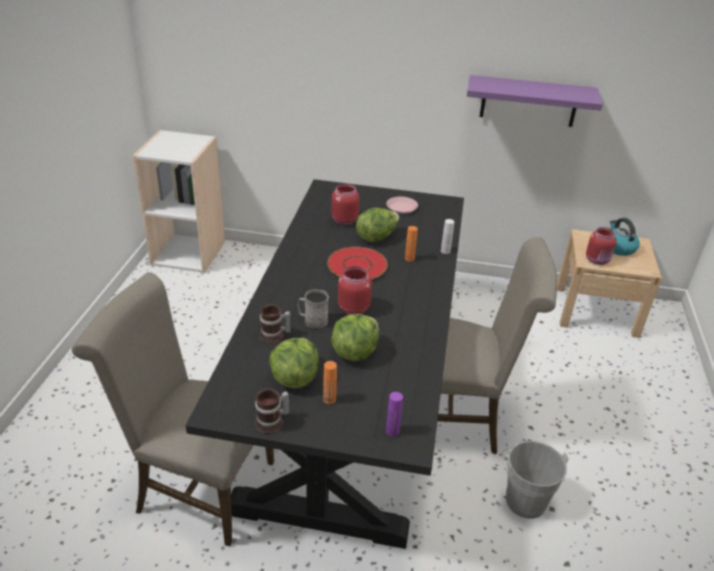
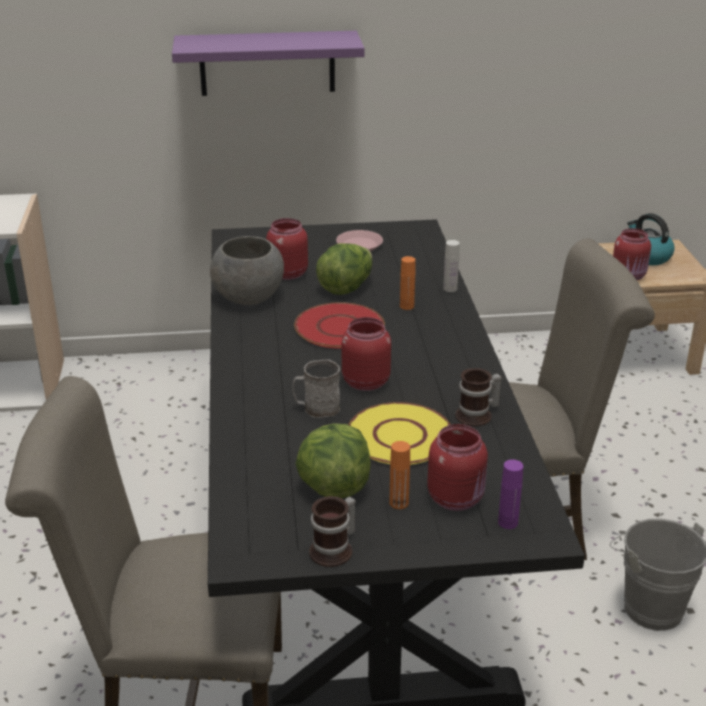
camera: 15 degrees left, 5 degrees down
(274, 336) = (273, 440): mug -> mug (477, 416)
(311, 233) = (249, 298): none -> grey bowl
(354, 352) = (399, 436): lettuce -> yellow plate
(368, 405) = (457, 498): none -> red jar
(529, 101) = (498, 72): purple shelf -> purple shelf (267, 63)

